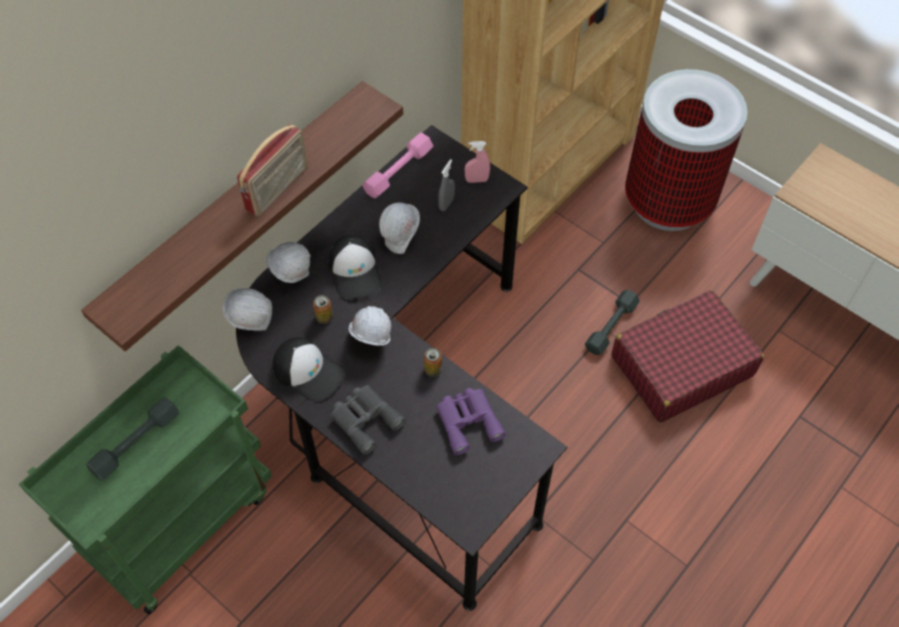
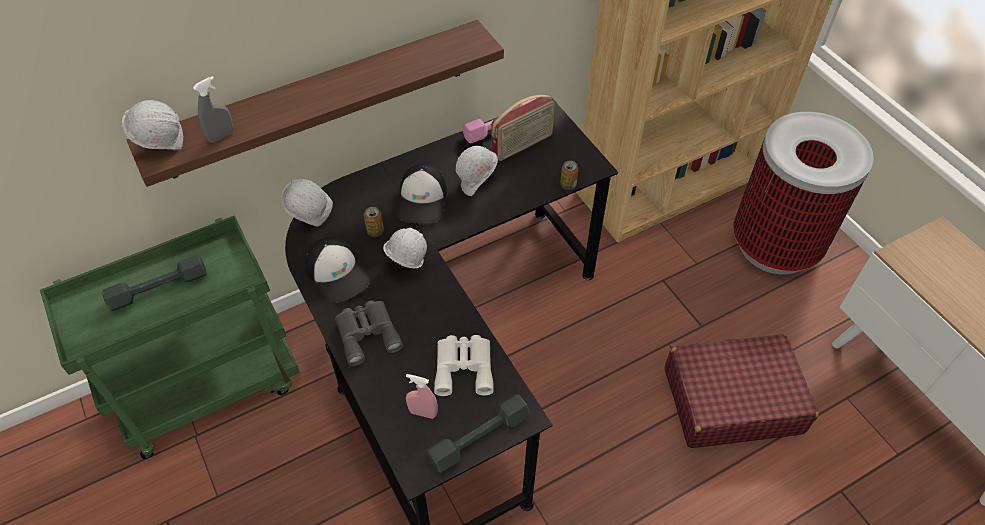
camera: 20 degrees right, 5 degrees down
(278, 189) = (353, 87): radio -> radio (522, 145)
(291, 274) = (364, 186): white hard hat -> white hard hat (162, 144)
(433, 369) = (452, 308): can -> can (568, 185)
(446, 203) = (534, 166): grey spray bottle -> grey spray bottle (221, 136)
(468, 420) = (464, 366): purple binoculars -> white binoculars
(477, 180) = (572, 153): pink spray bottle -> pink spray bottle (423, 413)
(611, 326) = (675, 341): grey dumbbell -> grey dumbbell (478, 438)

